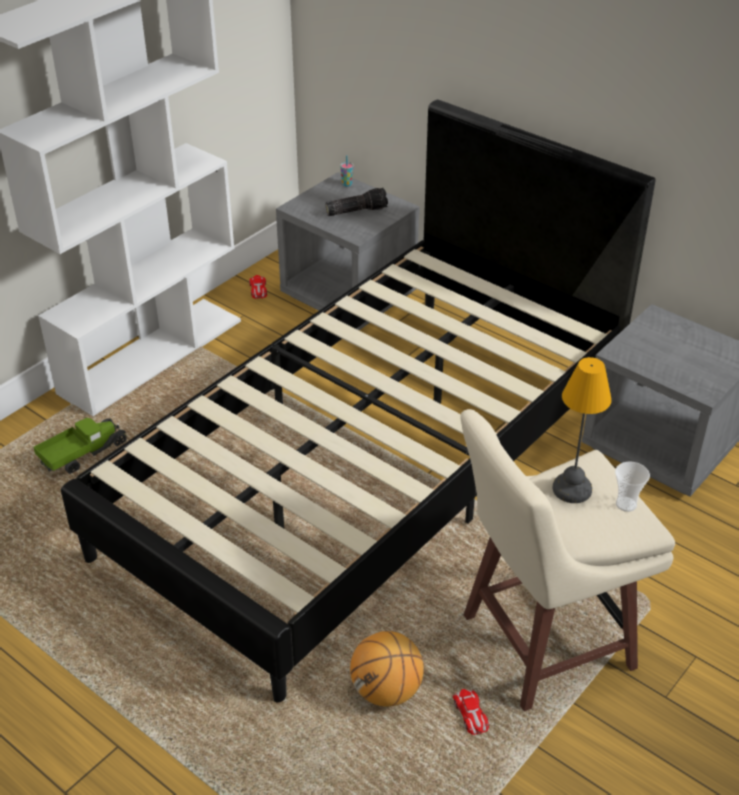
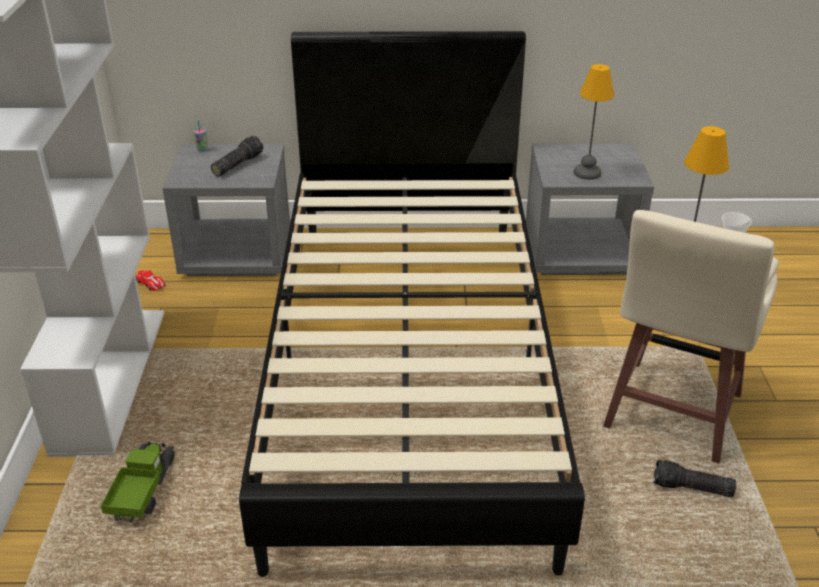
camera: 40 degrees left, 5 degrees down
(386, 691) = (621, 511): basketball -> none
(471, 714) = (691, 489): toy car -> flashlight
(662, 360) = (587, 172): none -> table lamp

